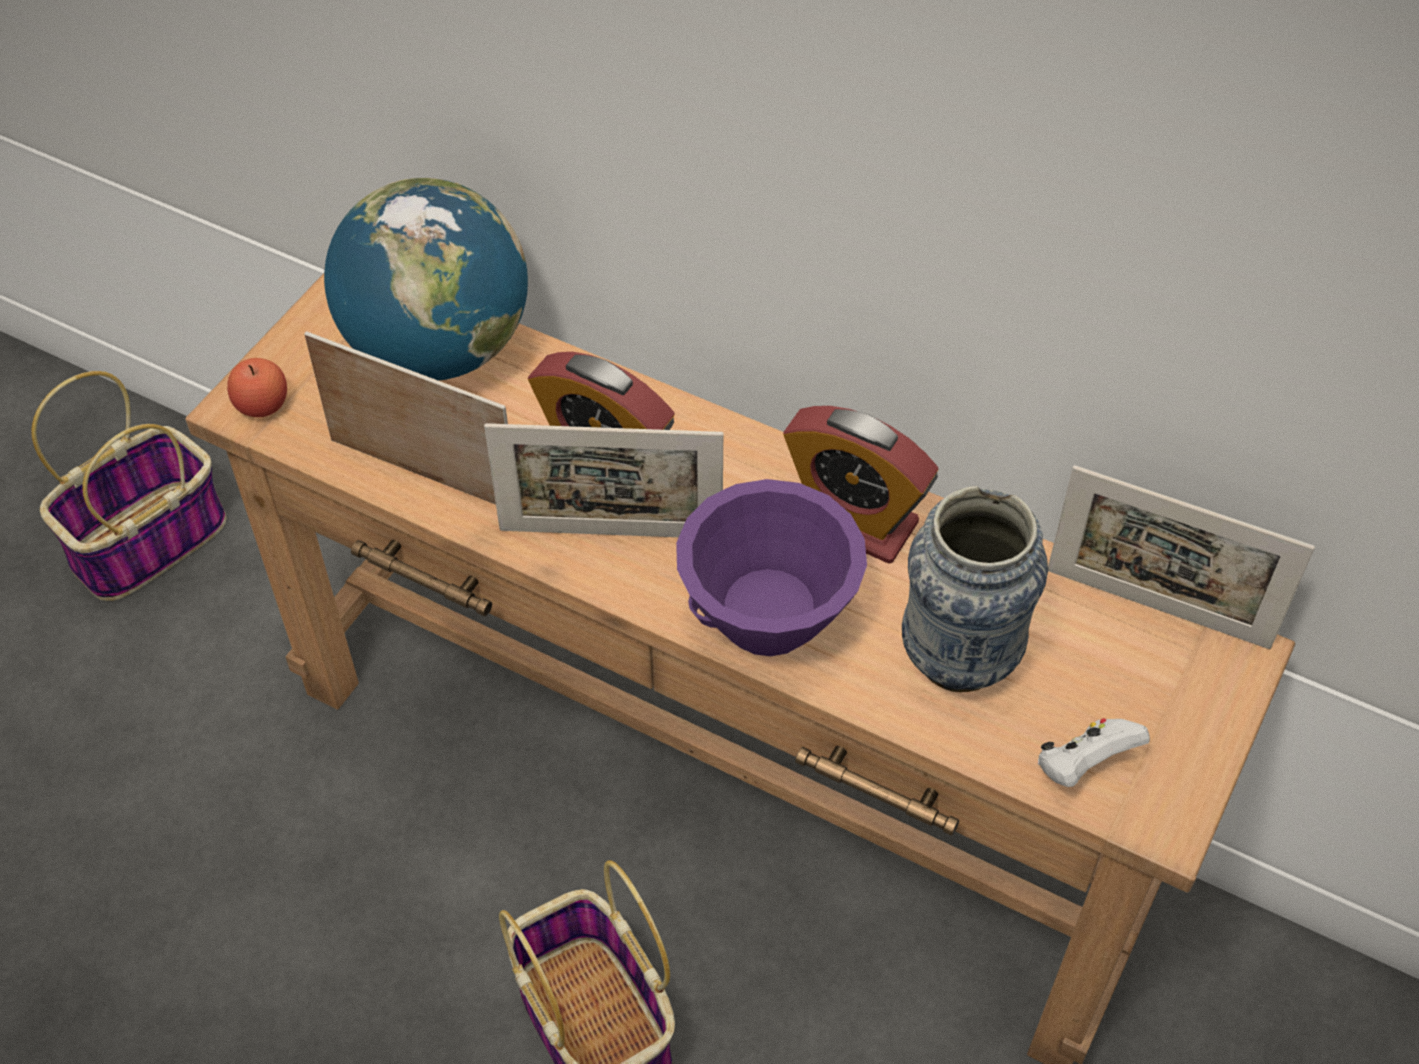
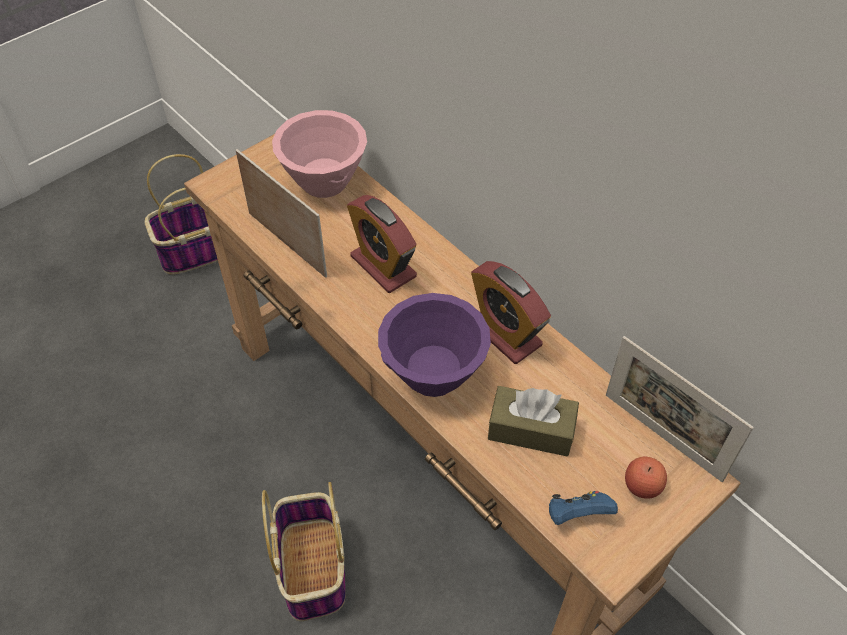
camera: 20 degrees right, 0 degrees up
(262, 405) = (224, 186): apple -> apple (642, 486)
(438, 349) = (325, 181): globe -> pink bowl
(610, 533) = (369, 303): picture frame -> none
(959, 659) = (531, 430): vase -> brown tissue box
(1084, 766) = (577, 515): white game controller -> blue game controller

